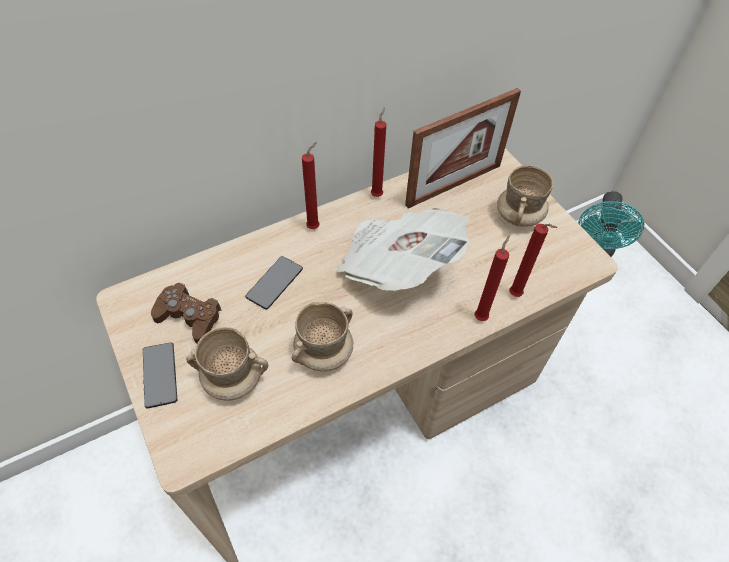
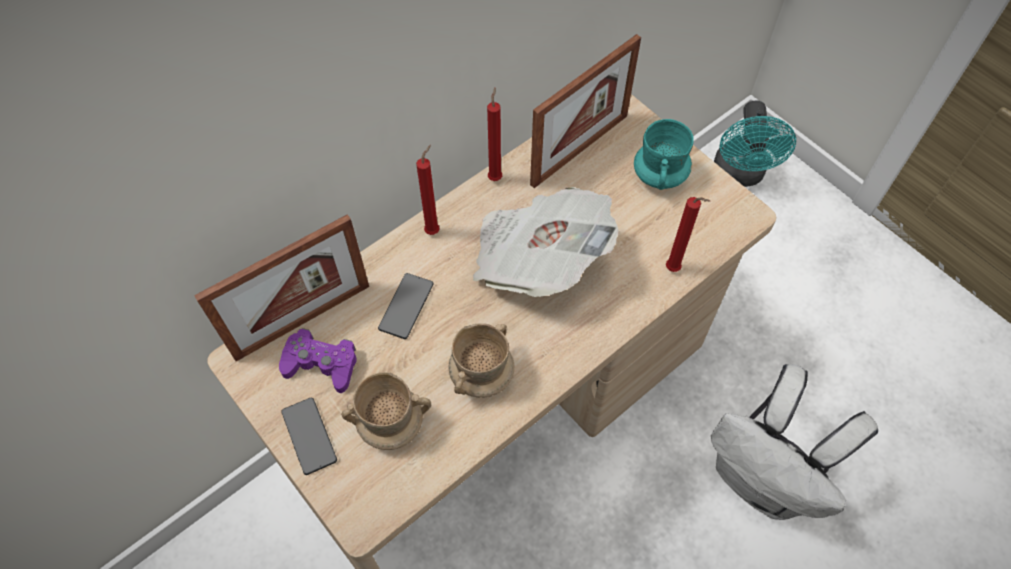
camera: 10 degrees left, 5 degrees up
(184, 278) = (302, 320): none -> picture frame
(189, 317) = (321, 364): brown game controller -> purple game controller
(481, 316) = (641, 300): red candle -> none
(518, 217) = (659, 176): beige mug -> turquoise mug
(570, 507) = (763, 479): none -> white backpack

